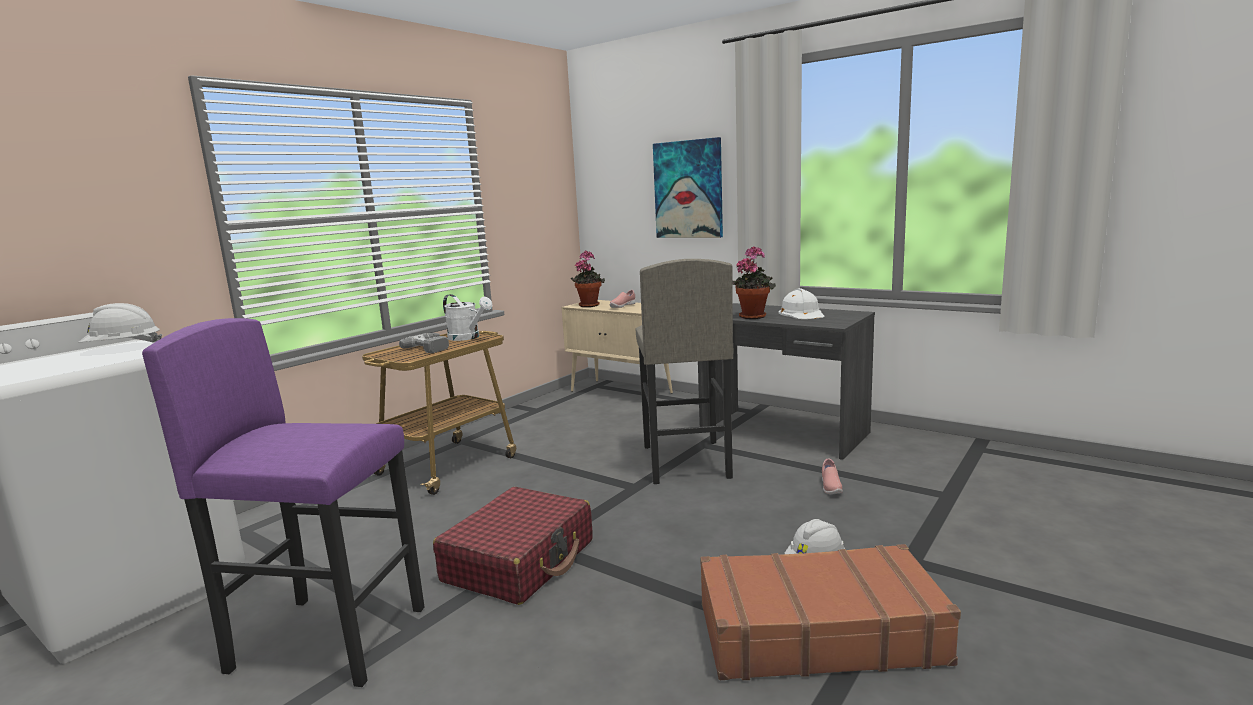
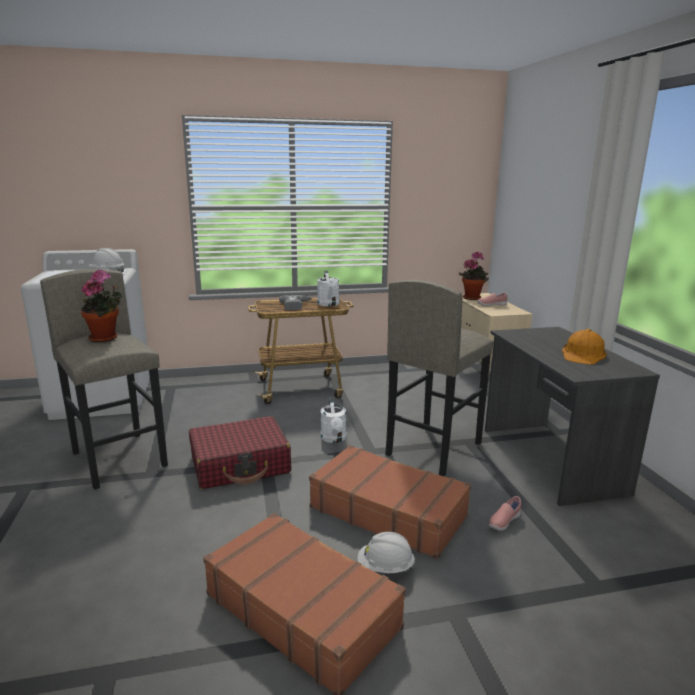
camera: 40 degrees right, 5 degrees up
(329, 638) = (120, 459): purple stool -> grey stool
(579, 493) = (334, 439): none -> white watering can
(688, 189) = (561, 210): picture -> none
(739, 524) = (388, 511): none -> brown suitcase
(753, 316) = (535, 344): potted plant -> potted plant (106, 338)
(802, 313) = (583, 354): white hard hat -> orange hard hat

